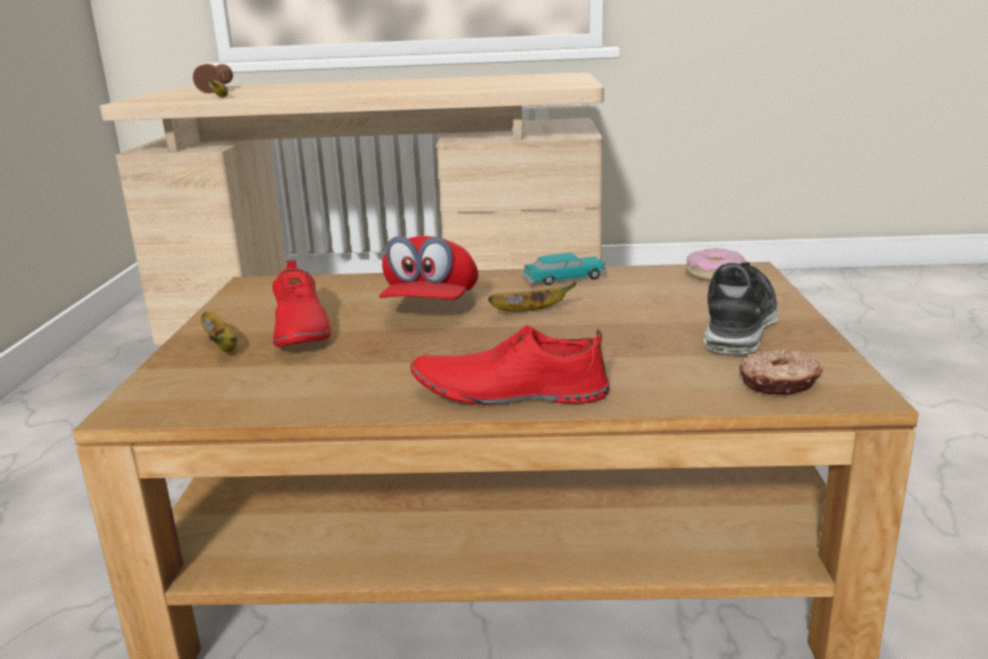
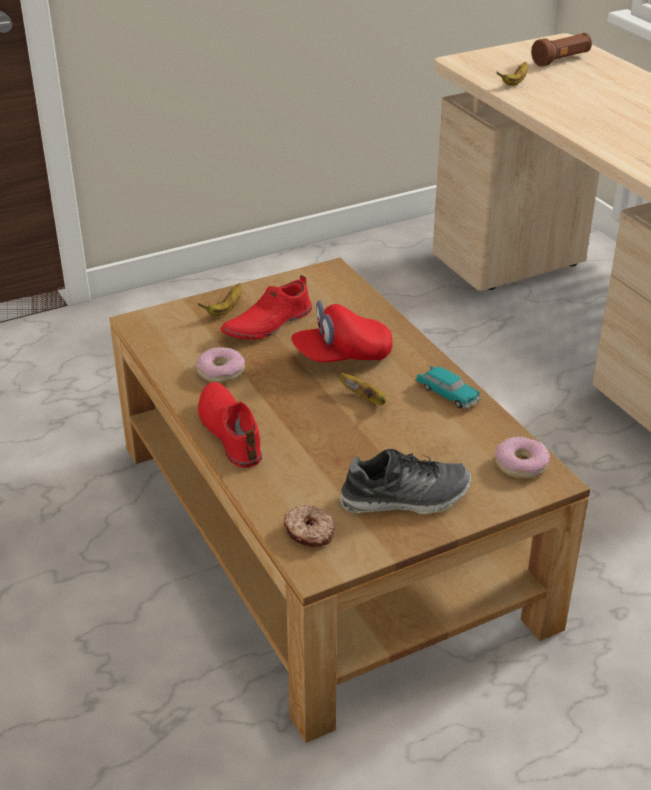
camera: 60 degrees right, 15 degrees up
(360, 374) = (221, 371): none -> donut

